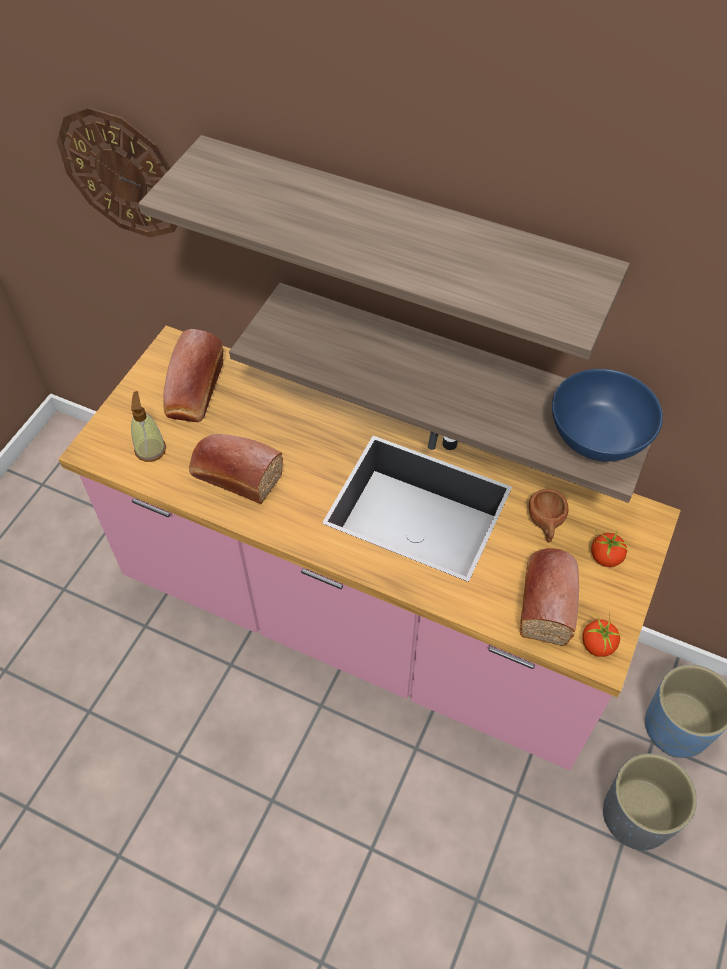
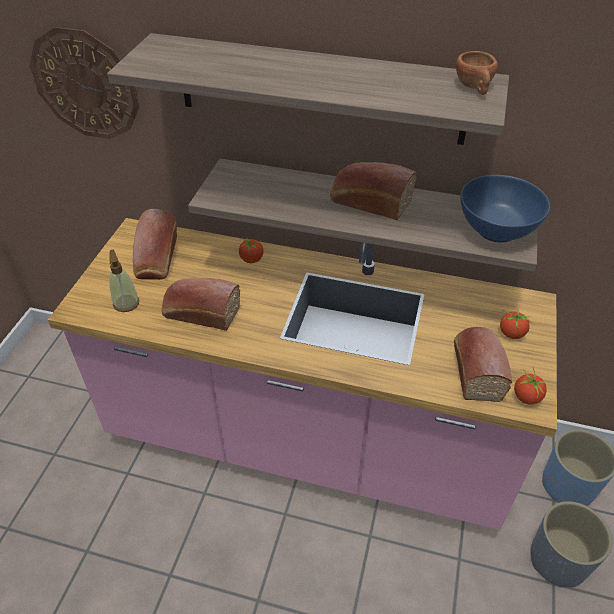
camera: 10 degrees left, 10 degrees down
(309, 407) = (252, 259): none -> tomato
(449, 375) = (368, 202): none -> bread
(545, 524) = (458, 316): brown cup -> brown cup (474, 88)

